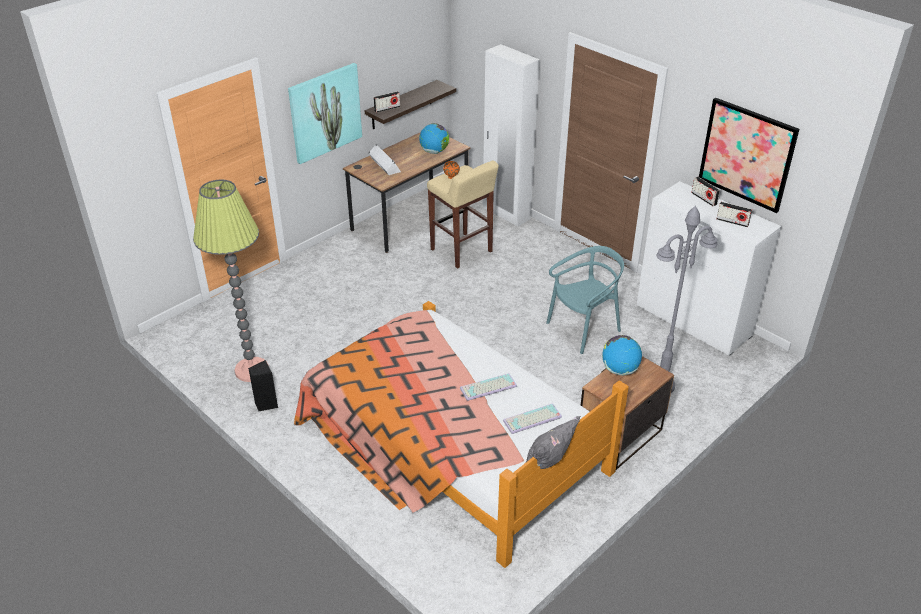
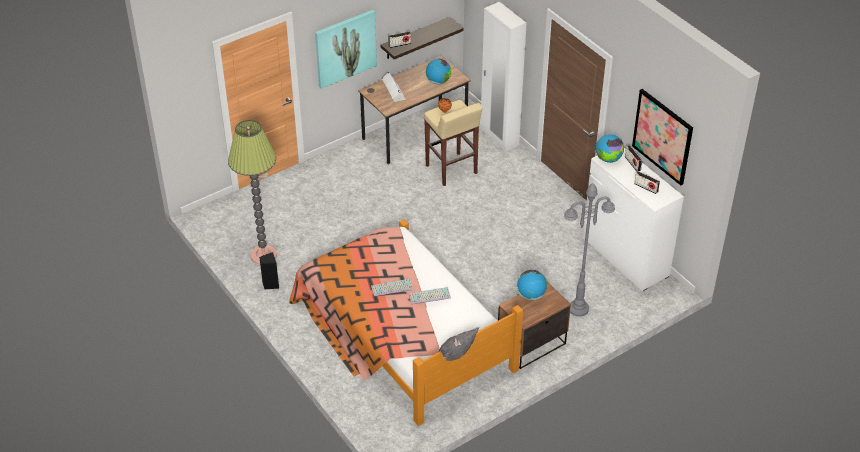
camera: 10 degrees right, 5 degrees up
(532, 420) = (454, 324): keyboard -> keyboard (391, 288)
(584, 329) = (532, 253): turquoise chair -> none
(673, 197) = (608, 159): none -> globe

